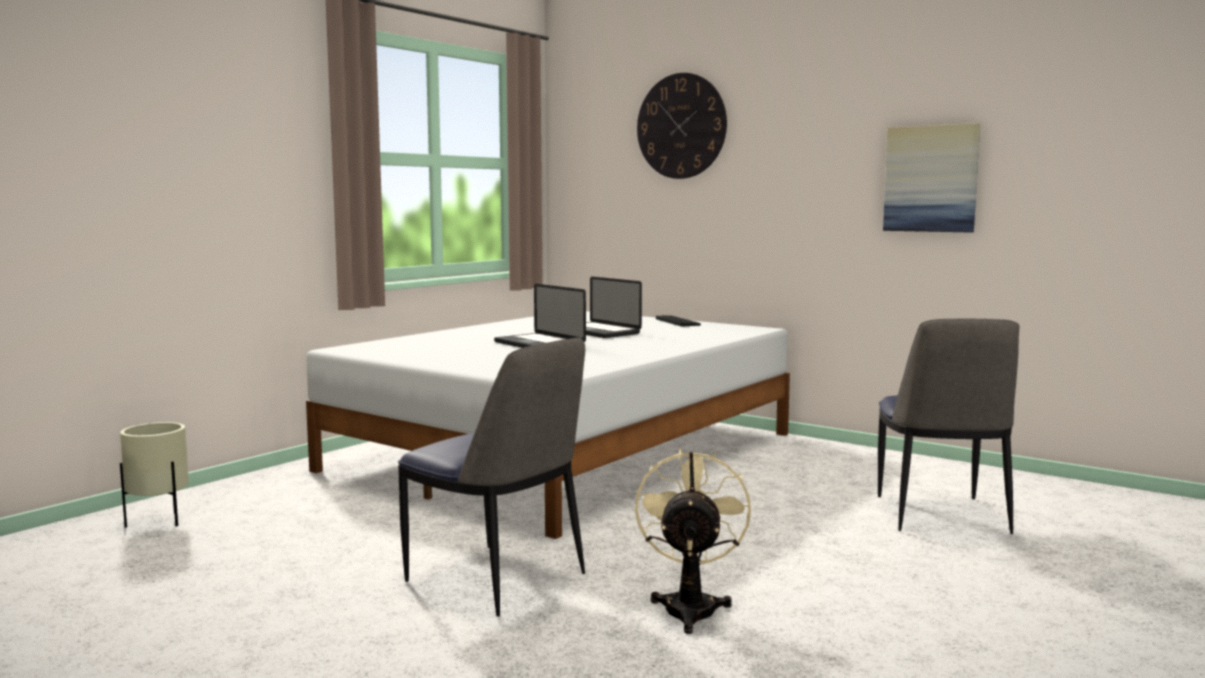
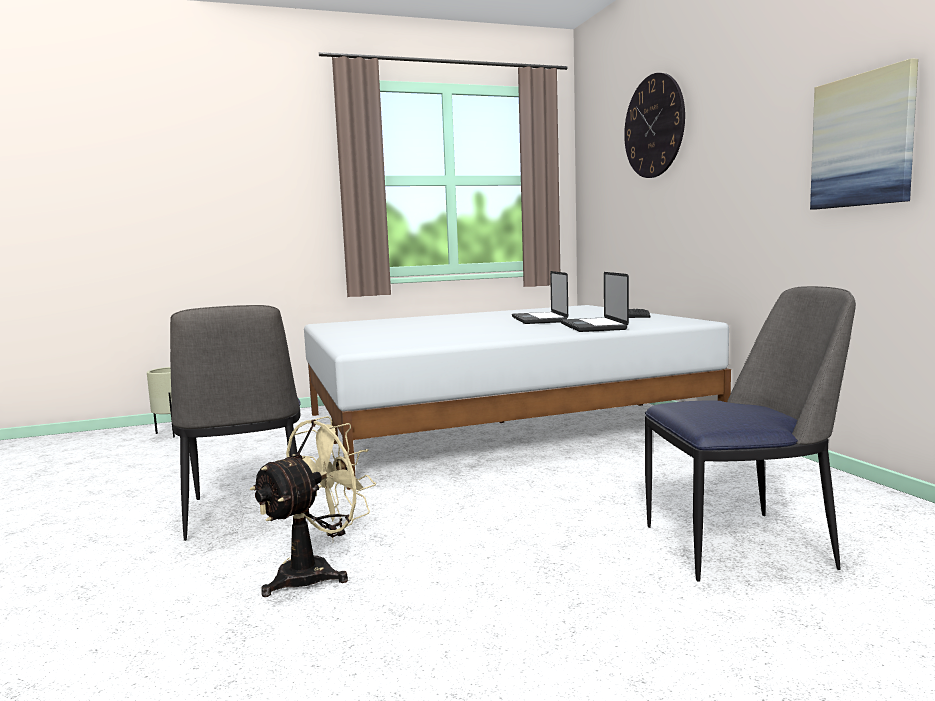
camera: 35 degrees right, 0 degrees up
(539, 344) = (457, 326): laptop -> laptop (592, 326)
(941, 516) = (741, 545): chair -> chair turned 135 degrees counterclockwise

